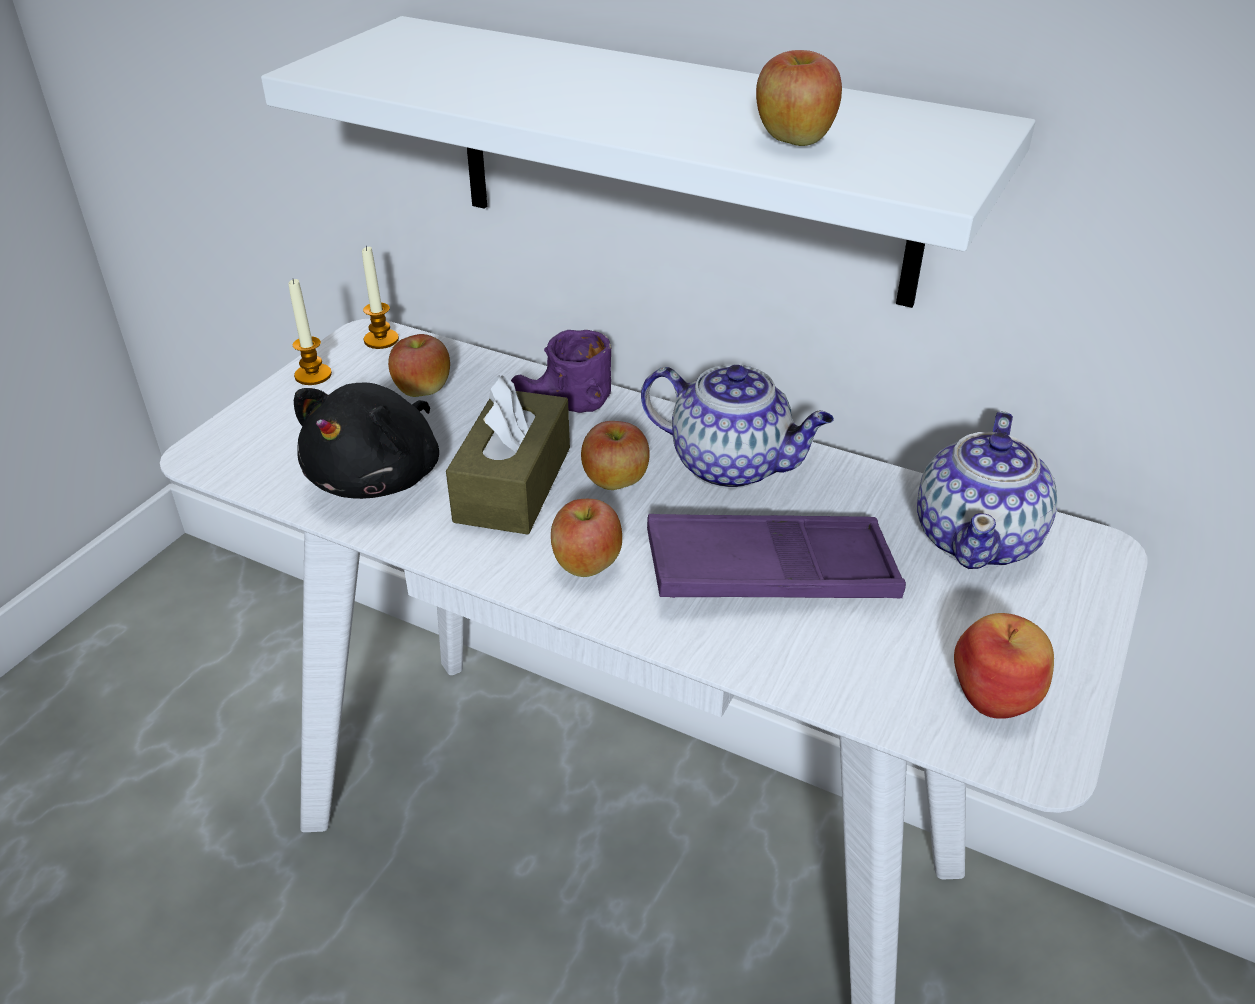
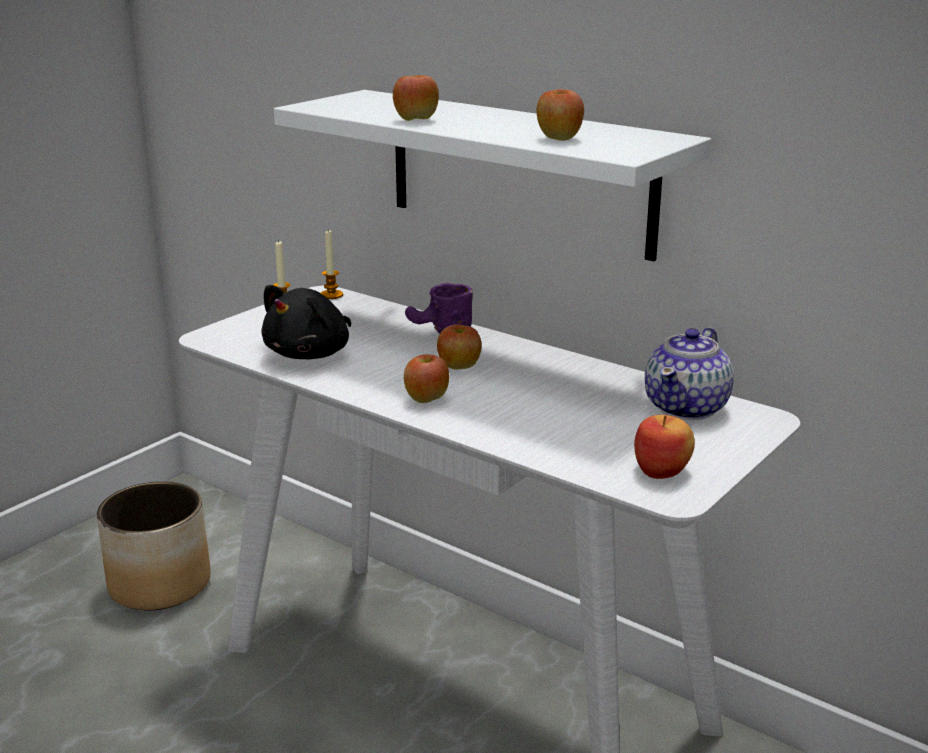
camera: 10 degrees right, 15 degrees down
(185, 728) = (159, 584): none -> planter
(423, 390) = (350, 319): apple -> apple (416, 120)
(513, 484) = (393, 363): brown tissue box -> none
(732, 465) = (539, 365): teapot -> none
(770, 572) = (542, 411): purple tray -> none

